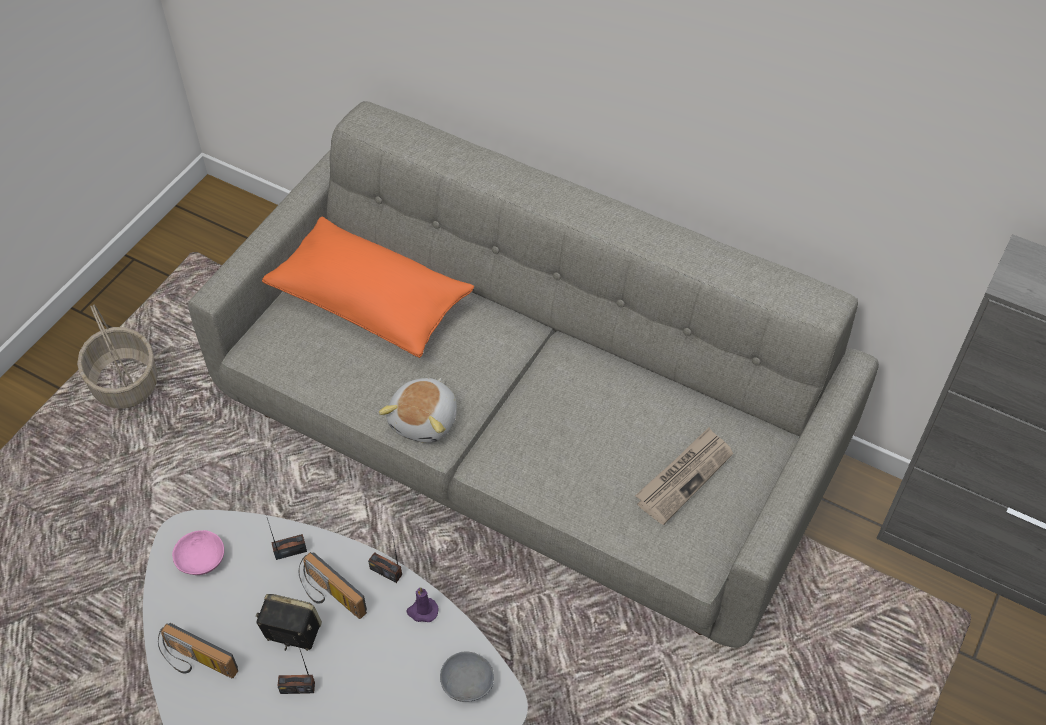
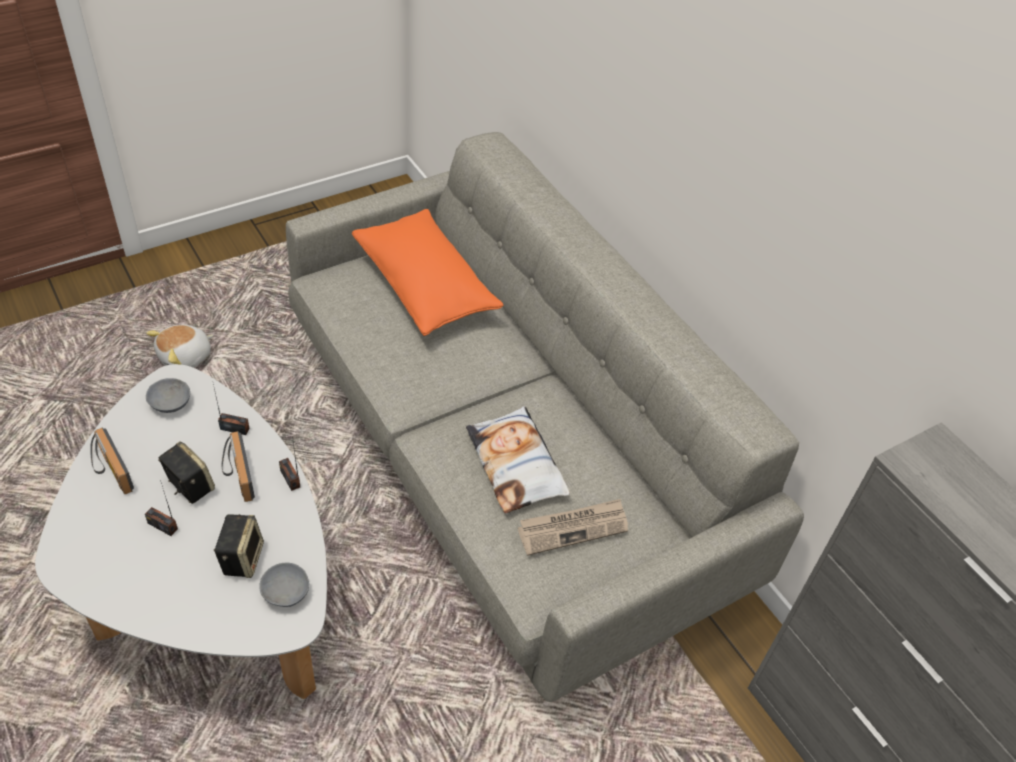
camera: 25 degrees right, 5 degrees down
(126, 384) = (248, 284): basket -> none
(200, 561) = (169, 403): pink bowl -> grey bowl
(400, 674) = (241, 557): none -> speaker
(422, 611) = (294, 521): purple candle -> none
(425, 420) = (402, 387): plush toy -> plush toy (185, 357)
(591, 443) = (516, 465): none -> pillow

